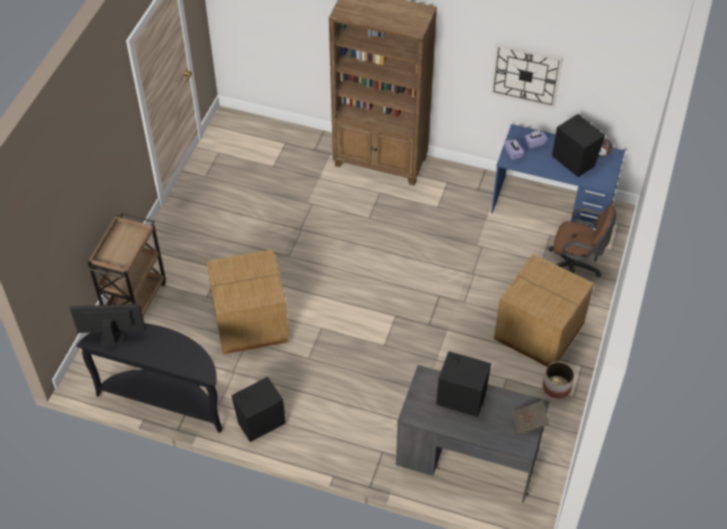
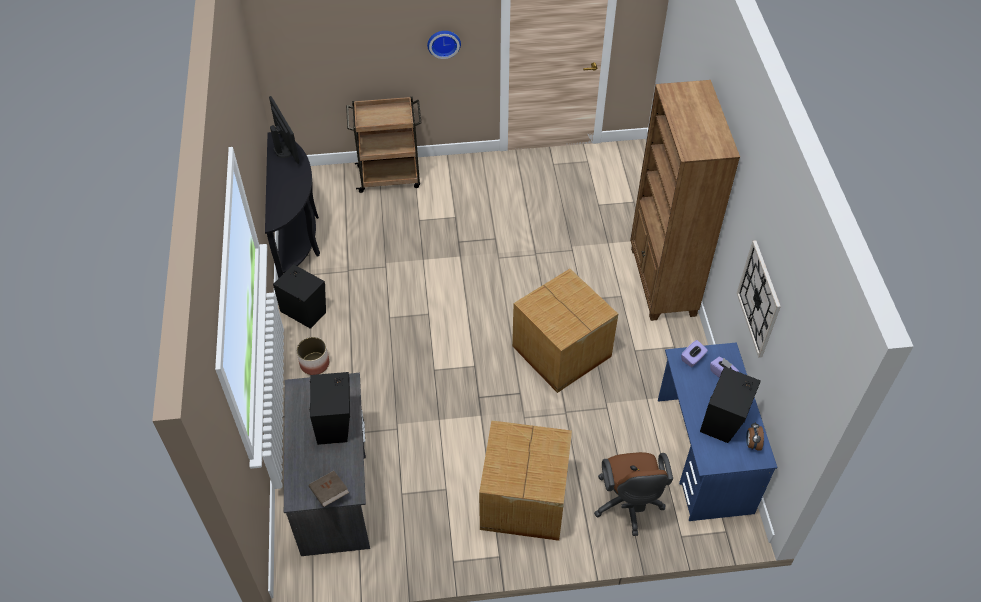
camera: 65 degrees right, 0 degrees up
(115, 145) = (443, 42): none -> wall clock
(251, 322) = (408, 261): cardboard box -> cardboard box (561, 352)
(556, 387) = (458, 541): planter -> planter (314, 364)

